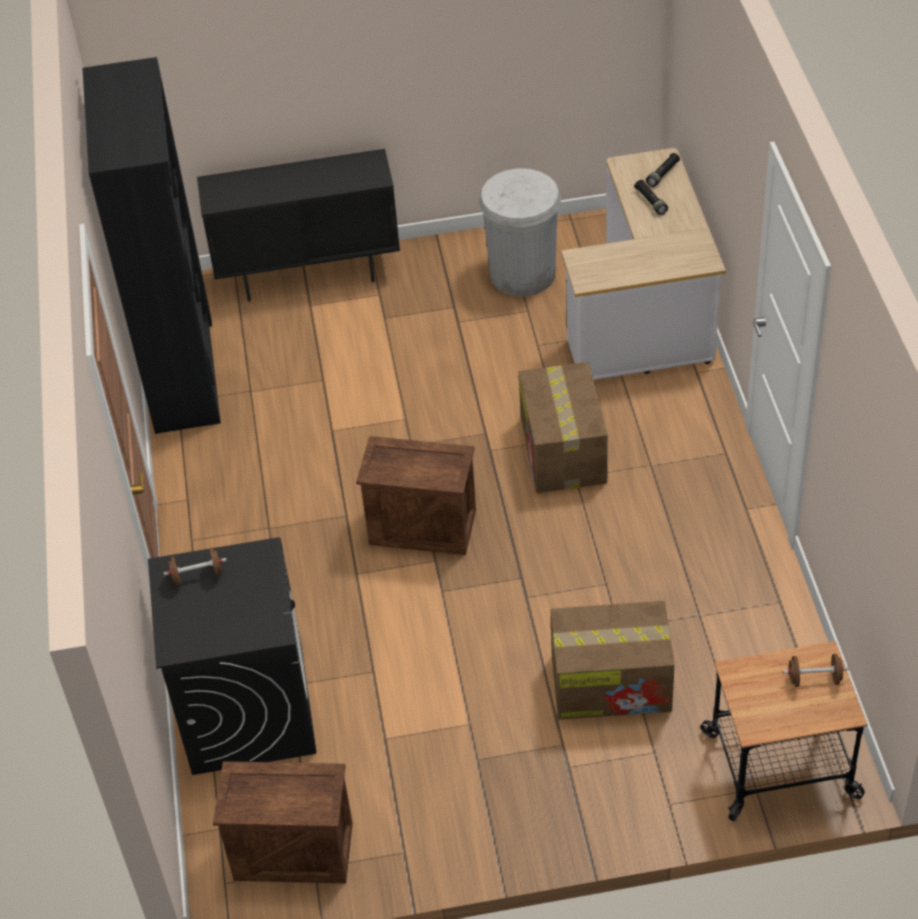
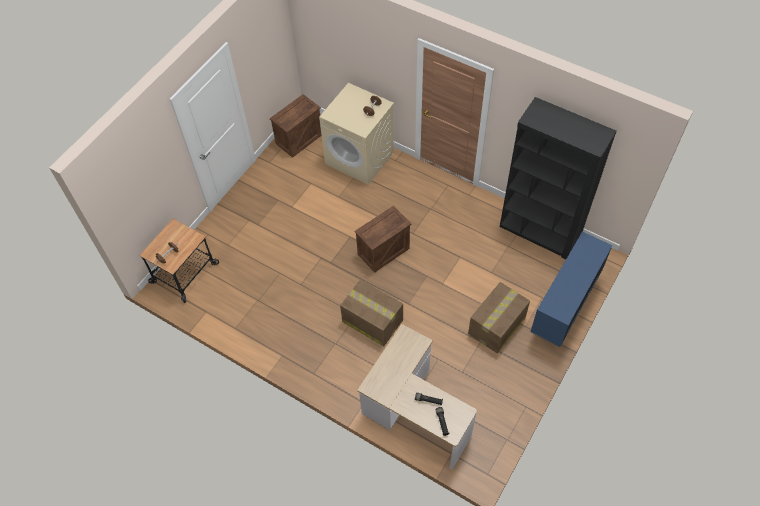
camera: 130 degrees right, 10 degrees up
(247, 709) = (360, 158): black washing machine -> beige washing machine
(309, 274) = (563, 310): black cabinet -> blue cabinet
(522, 274) = (487, 388): white trash can -> none
(612, 683) = (262, 254): cardboard box -> cardboard box (496, 326)

